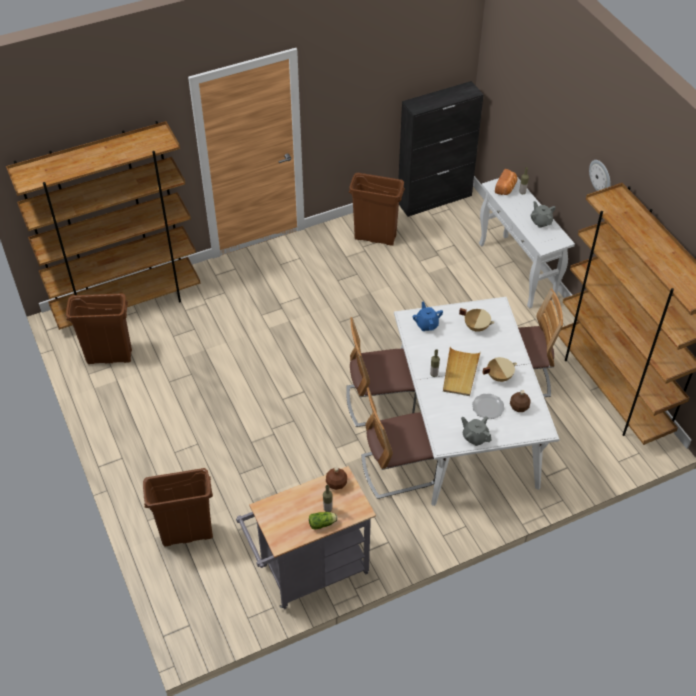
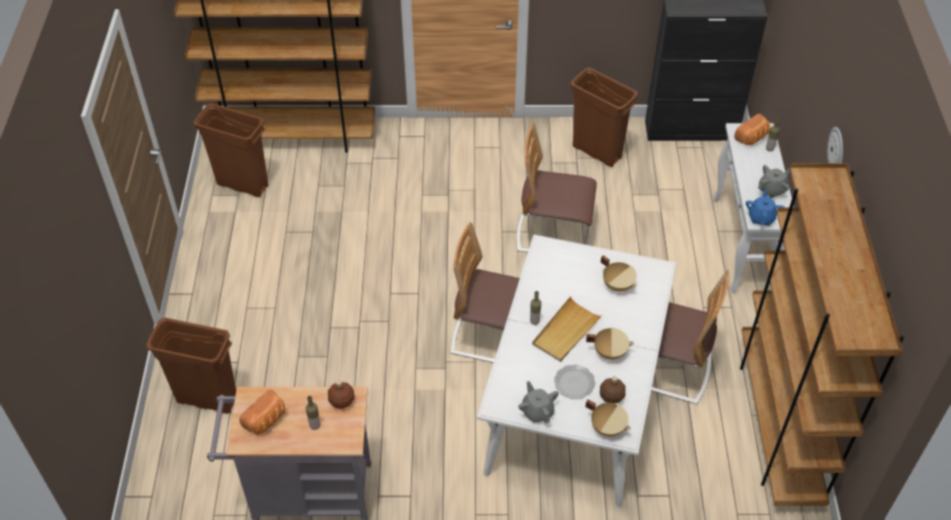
camera: 25 degrees right, 0 degrees up
(289, 520) = (266, 420): none -> bread
(323, 523) = (300, 440): lettuce -> none
(398, 470) = (469, 419): chair -> chair (553, 234)
(427, 324) = (561, 262): blue teapot -> blue teapot (761, 218)
(529, 429) = (608, 427): none -> beige cooking pot
(541, 222) = (772, 190): grey teapot -> grey teapot turned 60 degrees clockwise

